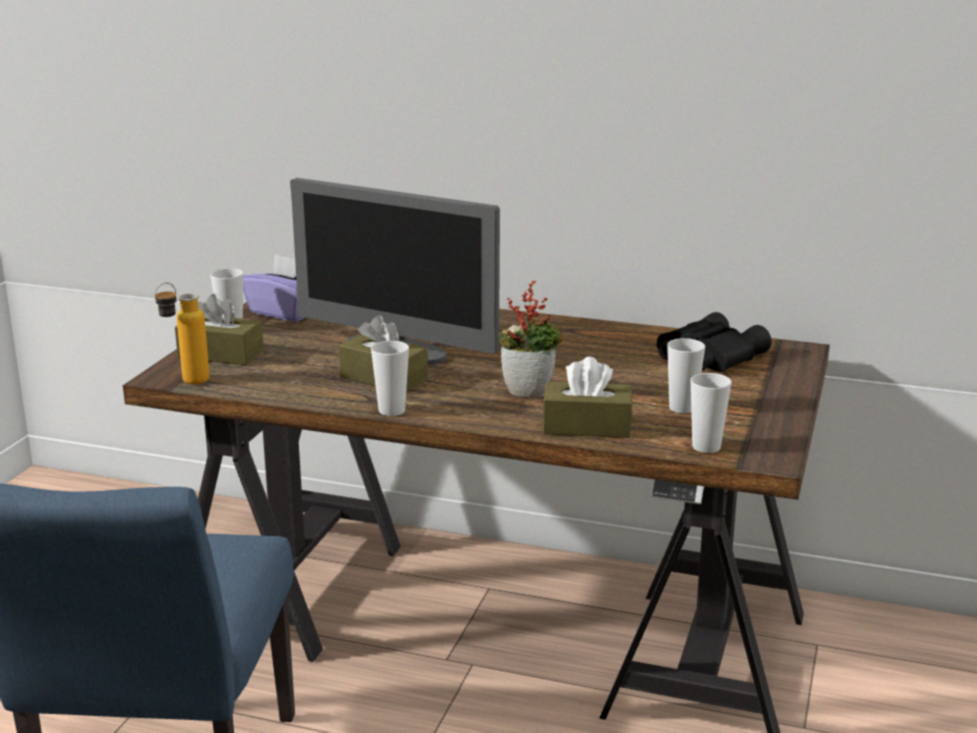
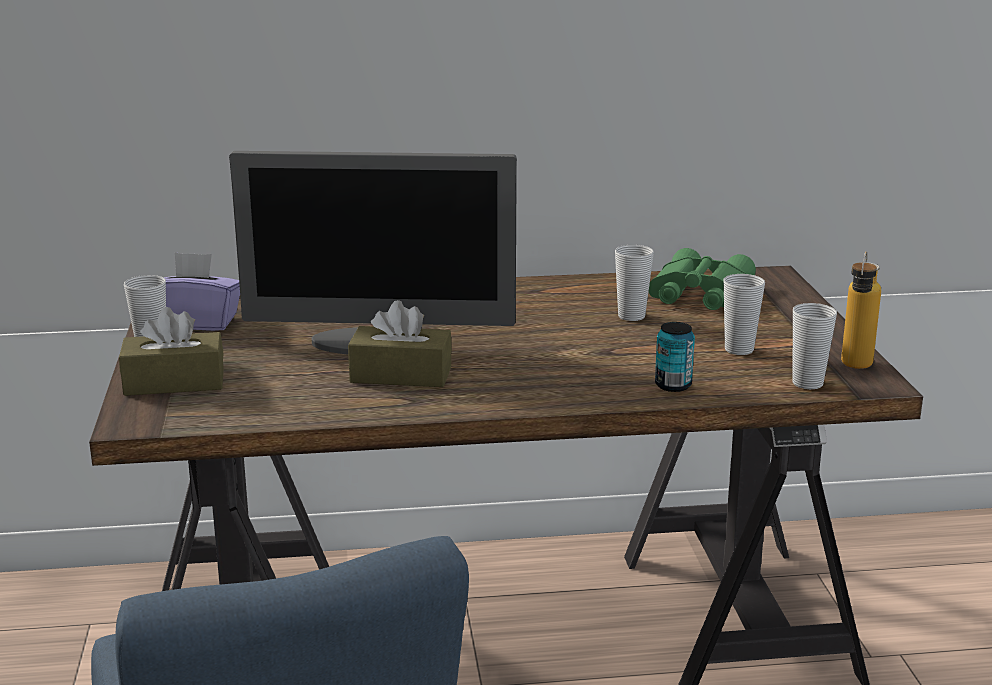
camera: 25 degrees left, 0 degrees up
(186, 383) = (171, 423): bottle -> bottle (854, 368)
(392, 411) = (453, 408): cup -> cup (631, 316)
(530, 392) = (574, 361): potted plant -> none
(587, 426) = (673, 385): brown tissue box -> can
(707, 356) = (698, 295): black binoculars -> green binoculars

